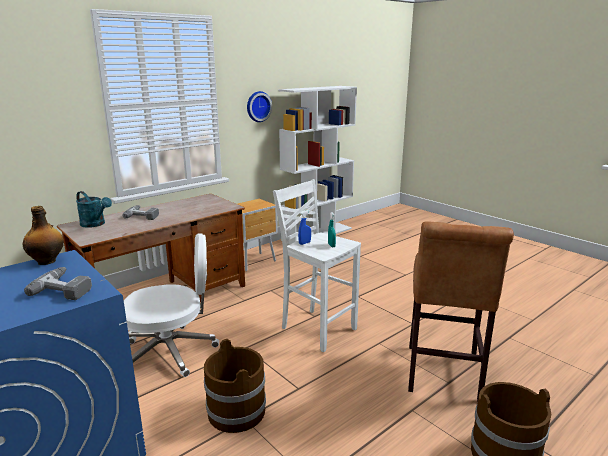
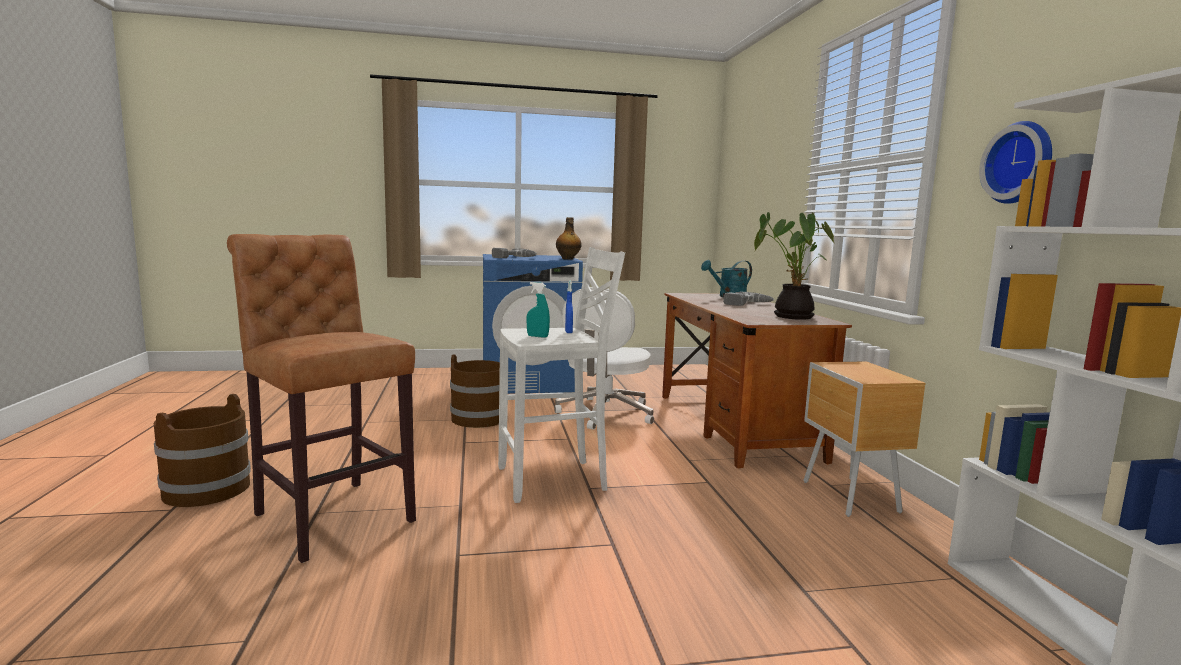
camera: 120 degrees right, 10 degrees down
(197, 203) = (789, 316): none -> potted plant

